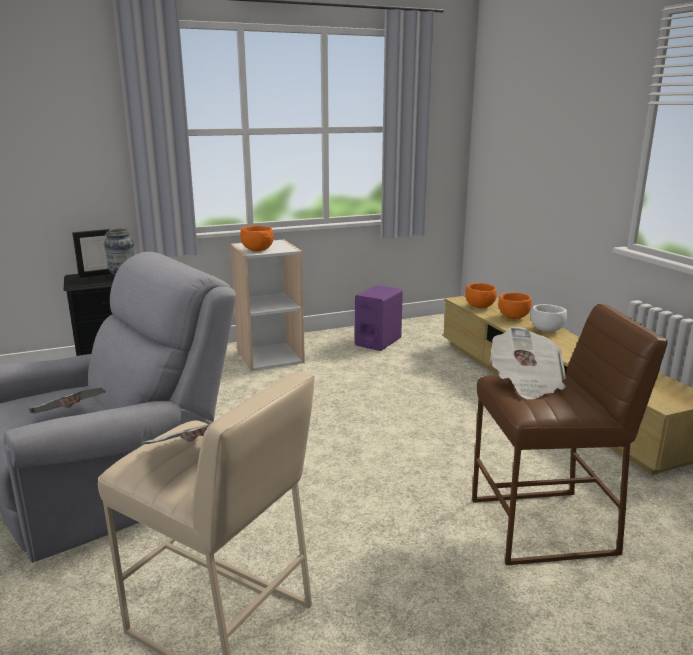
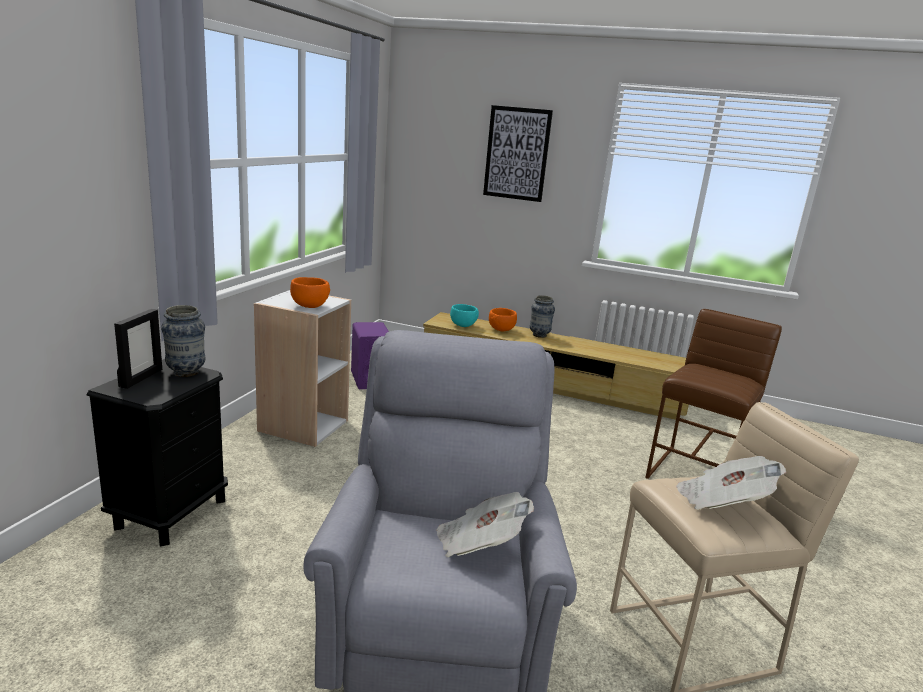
camera: 50 degrees left, 0 degrees up
(479, 307) = (463, 326): orange bowl -> turquoise bowl
(525, 382) = (702, 374): newspaper -> none
(547, 330) = (539, 335): white bowl -> vase
(564, 115) = (517, 154): none -> picture

